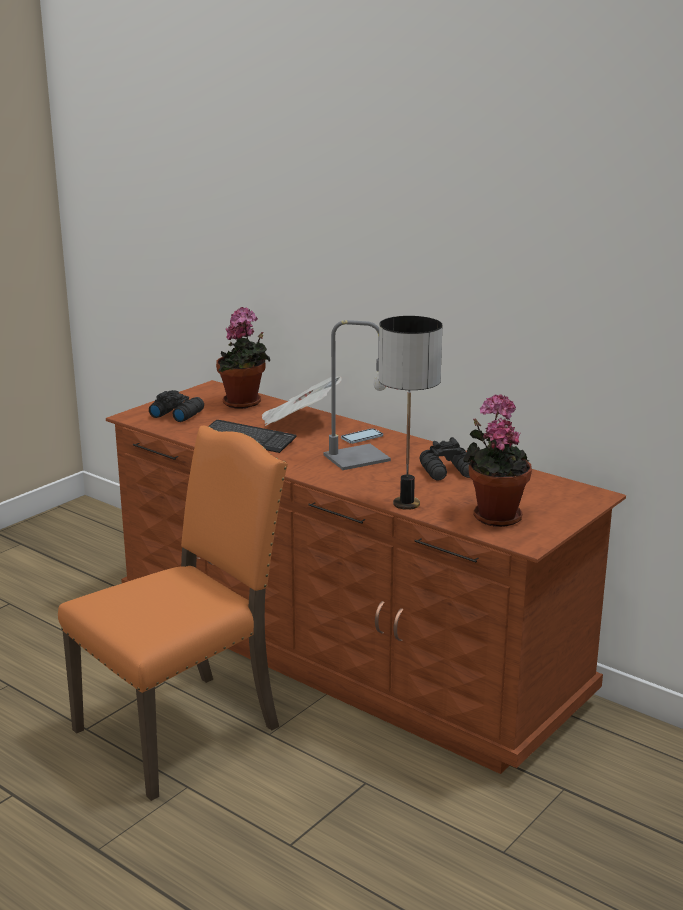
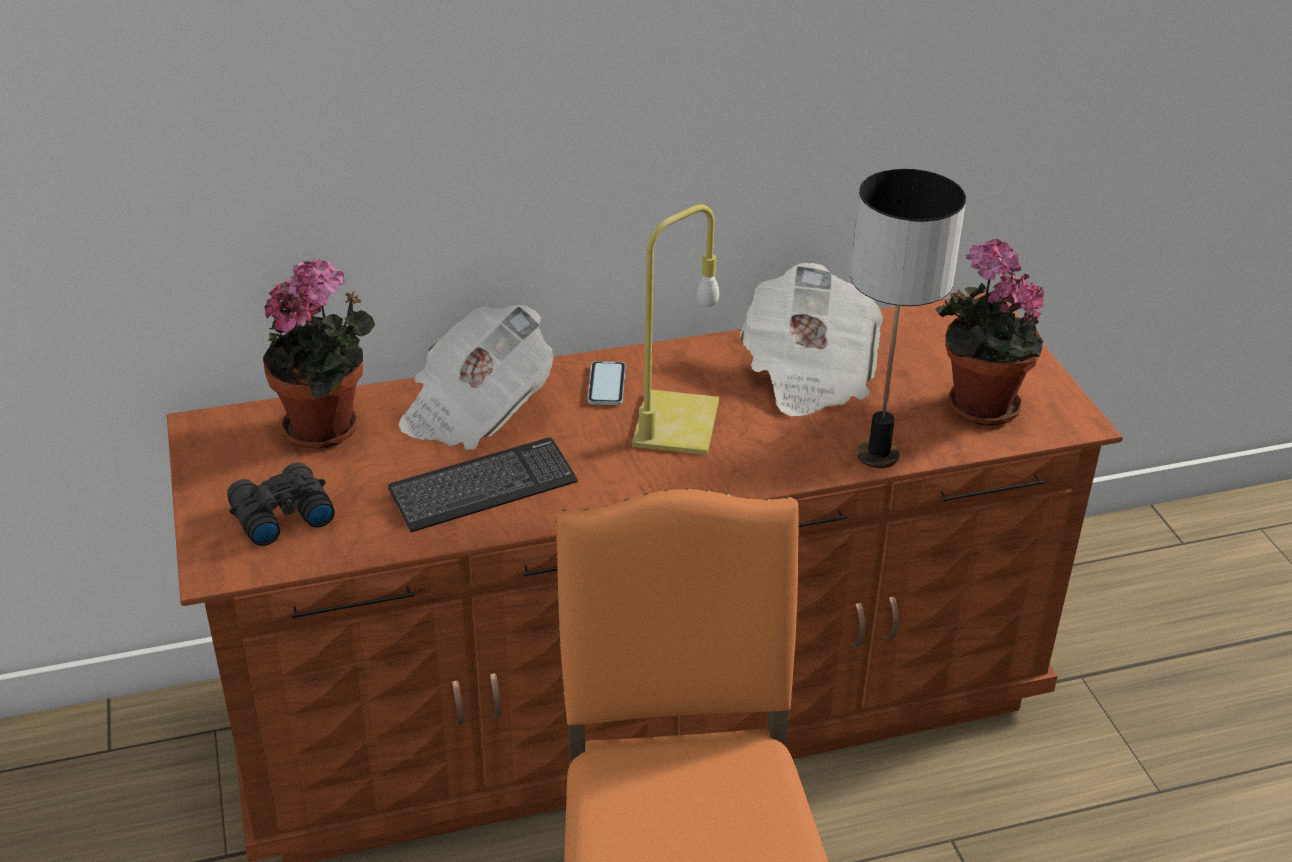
camera: 55 degrees left, 15 degrees up
(355, 458) = (677, 425): grey table lamp -> yellow table lamp
(449, 472) = (808, 374): black binoculars -> newspaper

